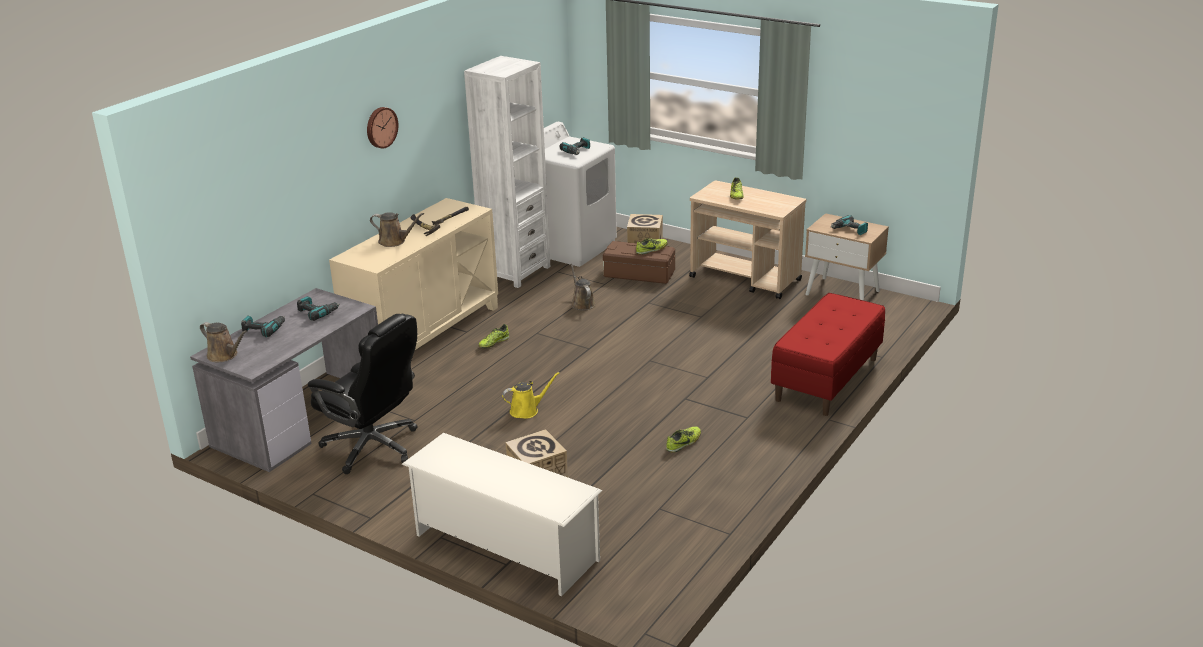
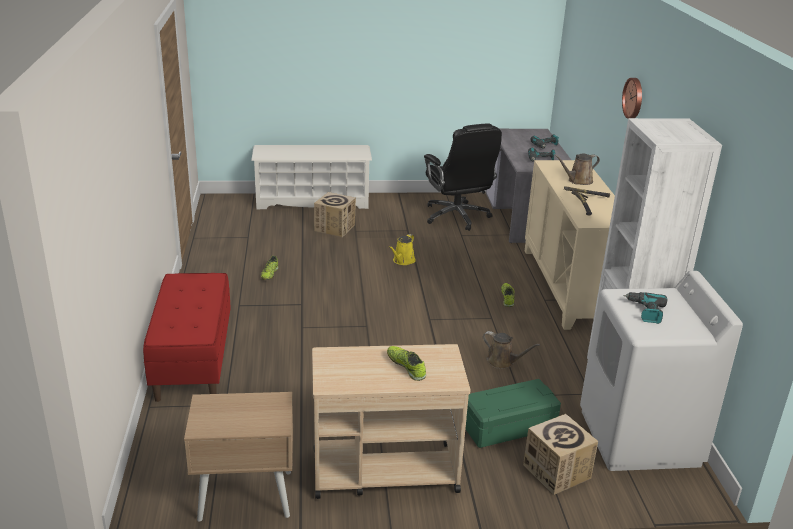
camera: 140 degrees right, 0 degrees up
(224, 355) = (531, 132): brown watering can -> none
(373, 447) = (457, 217): black office chair -> black office chair turned 105 degrees counterclockwise
(638, 274) = (508, 425): brown storage box -> green storage box
(652, 250) = (496, 401): shoe -> none
(849, 230) = (234, 408): power drill -> none

